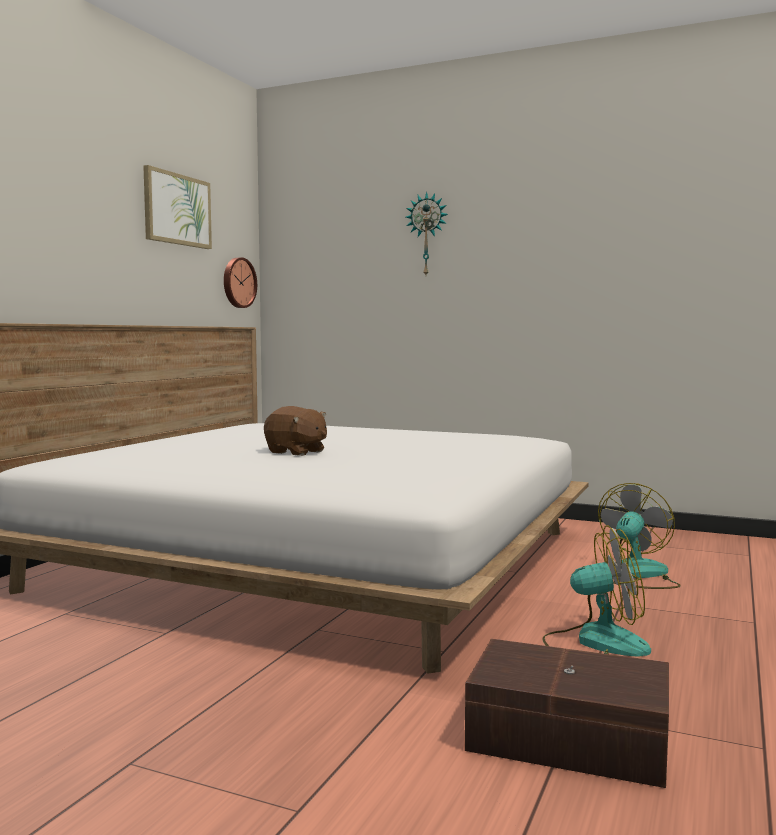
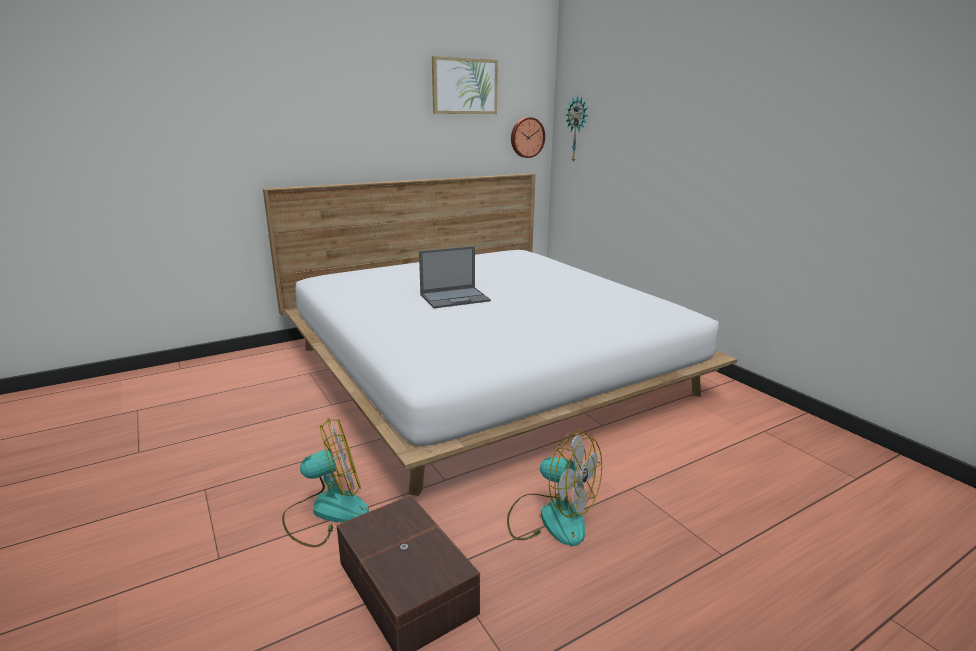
camera: 35 degrees right, 15 degrees up
(296, 452) = (455, 298): brown plush toy -> laptop
(427, 235) = (663, 102): wall clock -> wall clock (577, 130)
(636, 575) = (697, 463): fan -> fan (326, 512)

